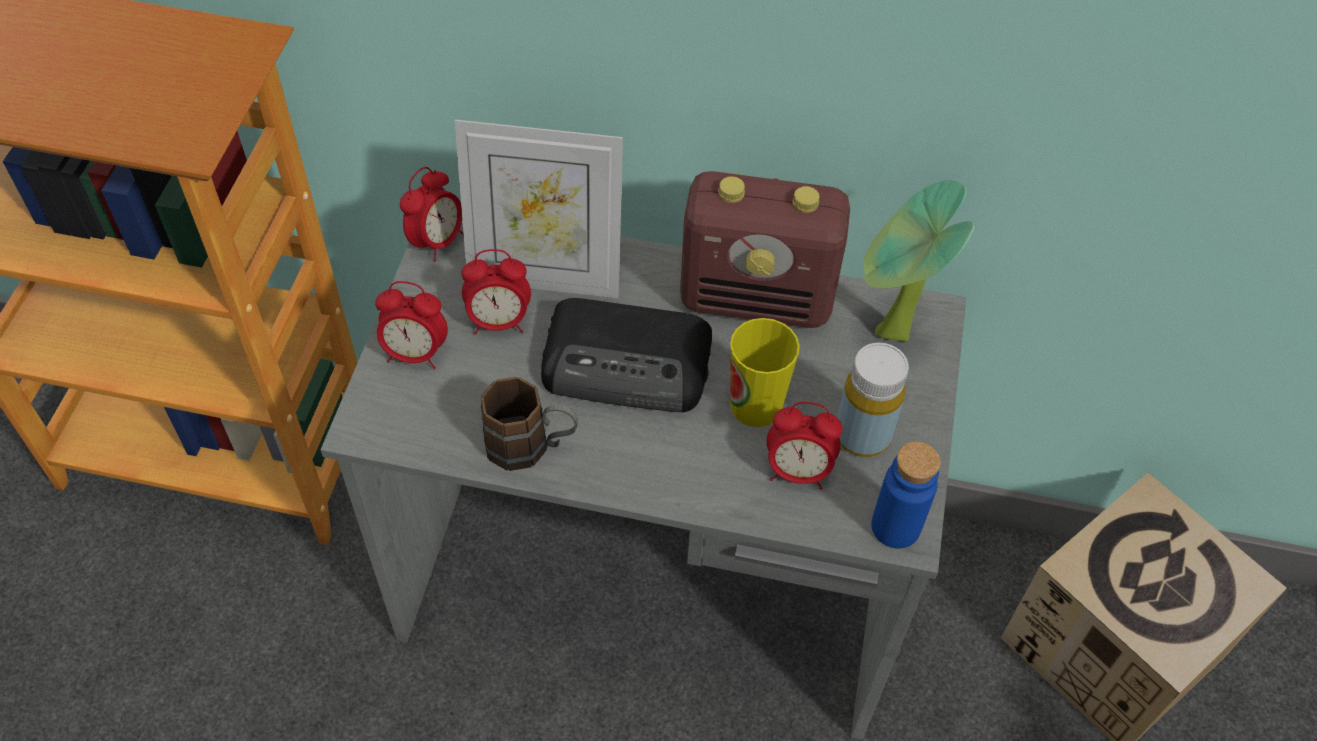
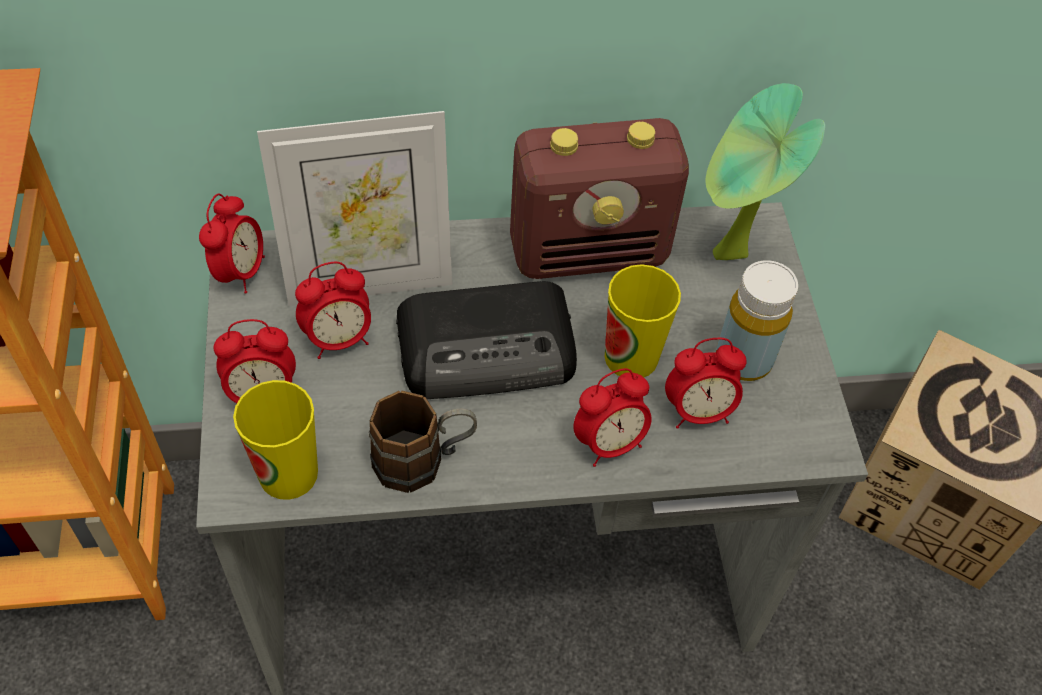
camera: 20 degrees left, 0 degrees up
(412, 426) = (288, 473): none -> cup
(702, 477) = (609, 443): none -> alarm clock
(895, 527) = (811, 440): blue bottle -> none

